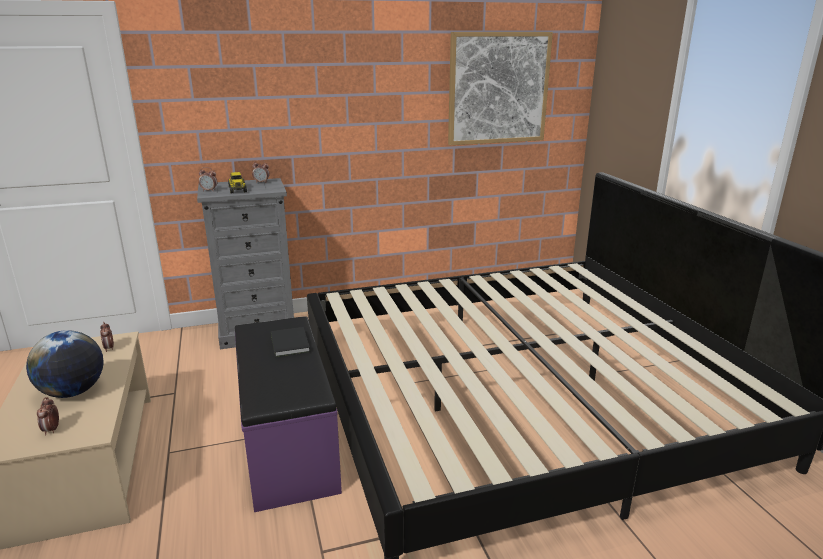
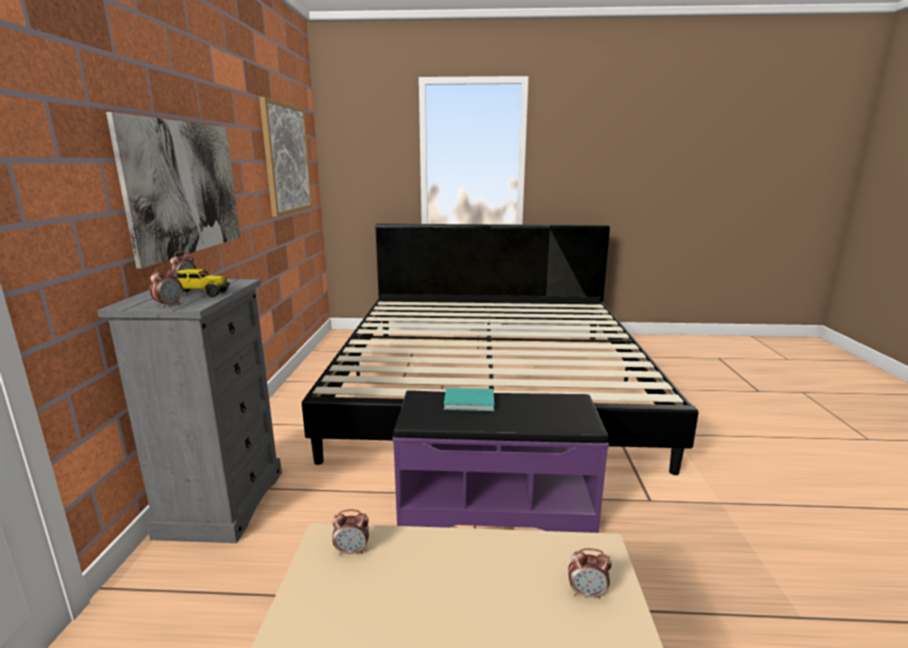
camera: 70 degrees left, 5 degrees down
(73, 392) = (482, 581): globe -> none
(289, 344) = (470, 402): black book -> turquoise book
(307, 116) = (185, 188): none -> picture

